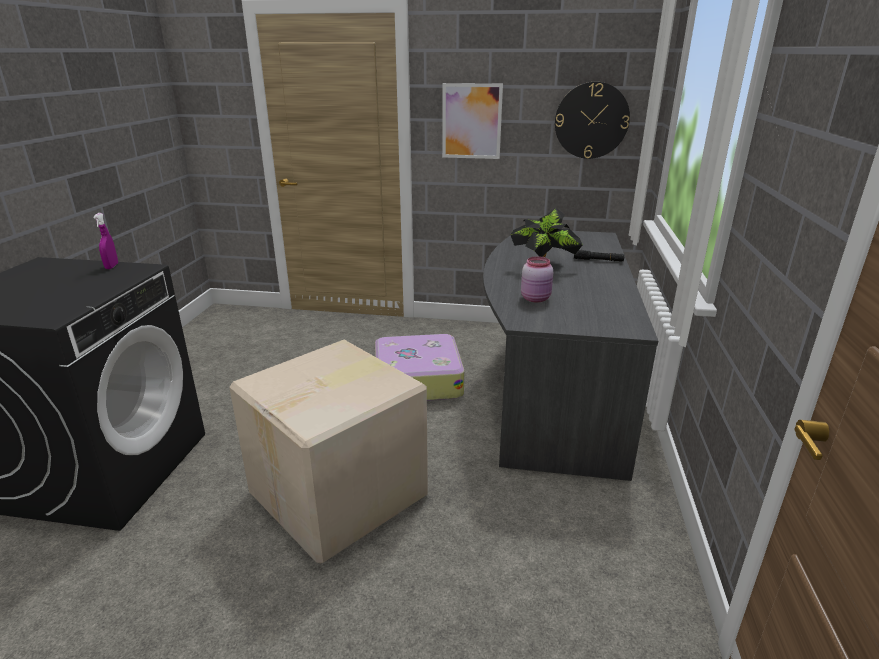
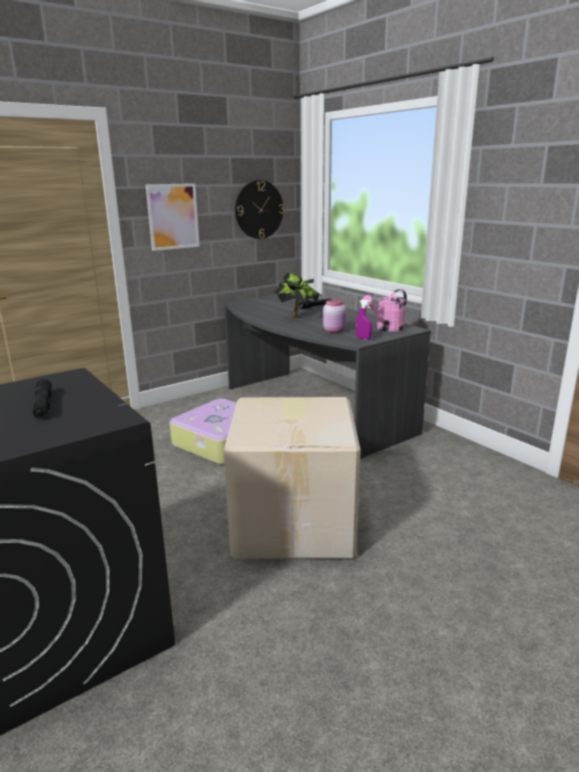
camera: 45 degrees left, 5 degrees down
(66, 287) = (43, 405): none -> black flashlight
(112, 266) = (30, 383): purple spray bottle -> purple spray bottle (363, 338)
(602, 317) = (386, 329): none -> pink watering can

